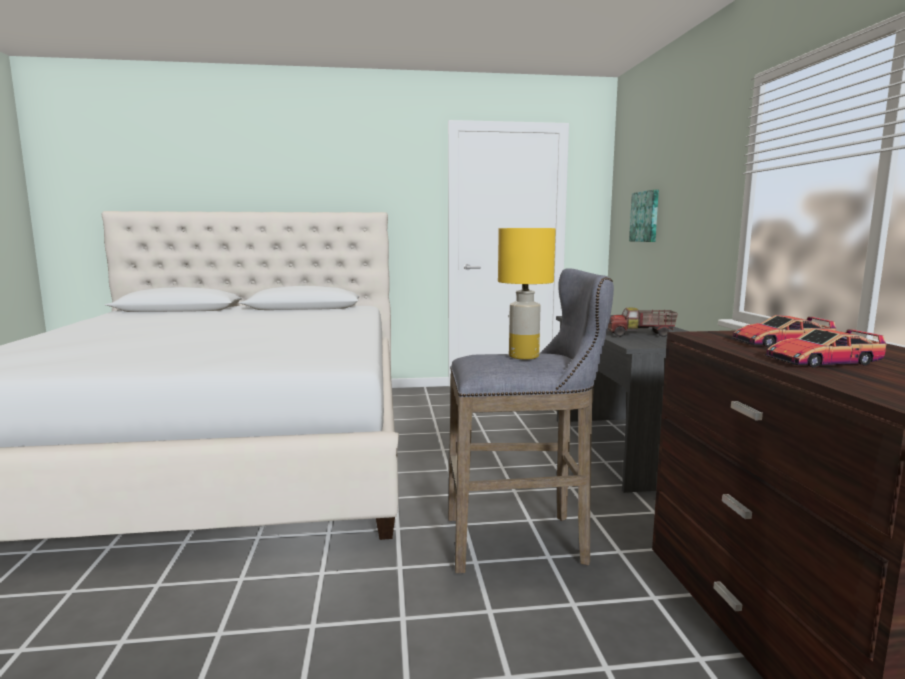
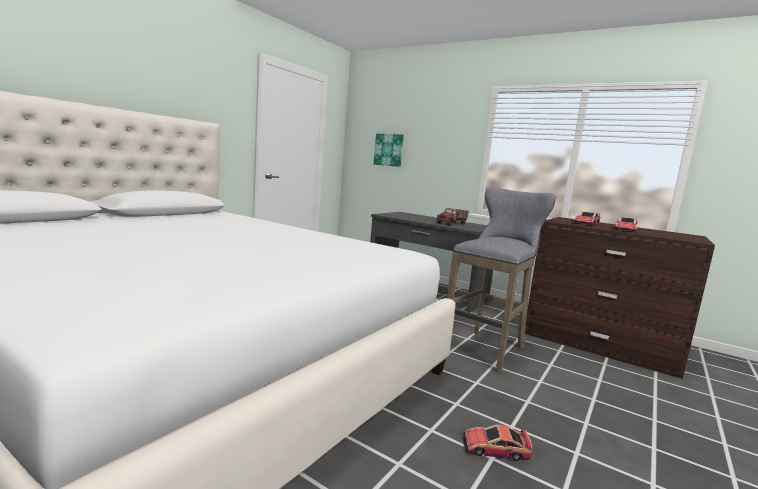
camera: 50 degrees left, 0 degrees up
(241, 629) = (494, 449): none -> toy car
(523, 356) = (503, 239): yellow table lamp -> none

